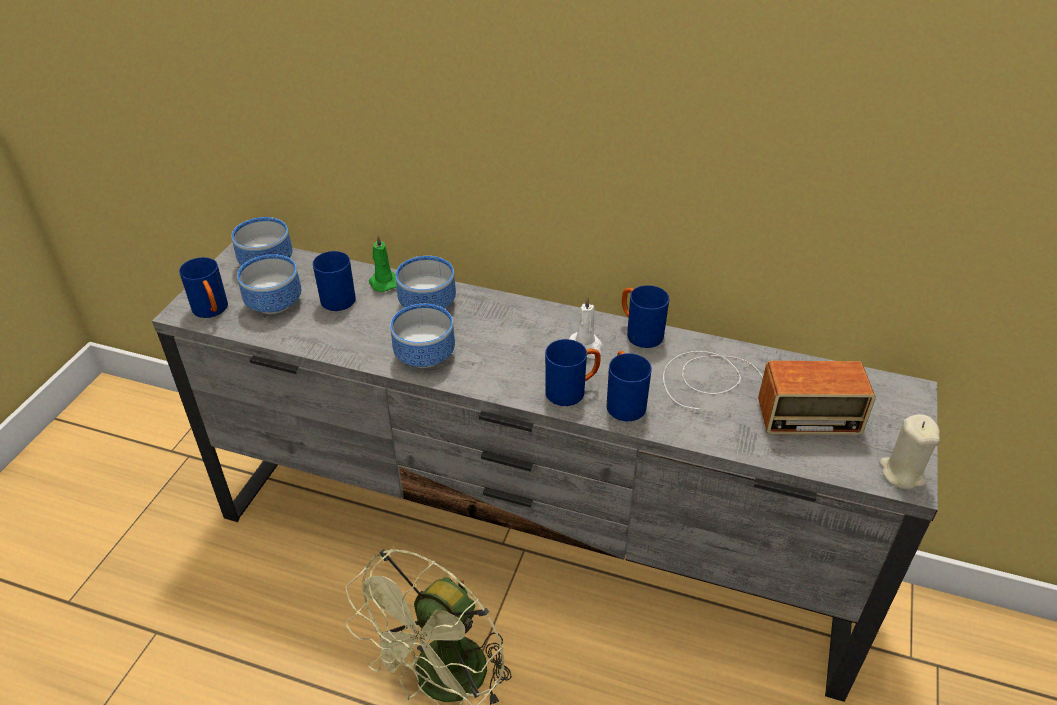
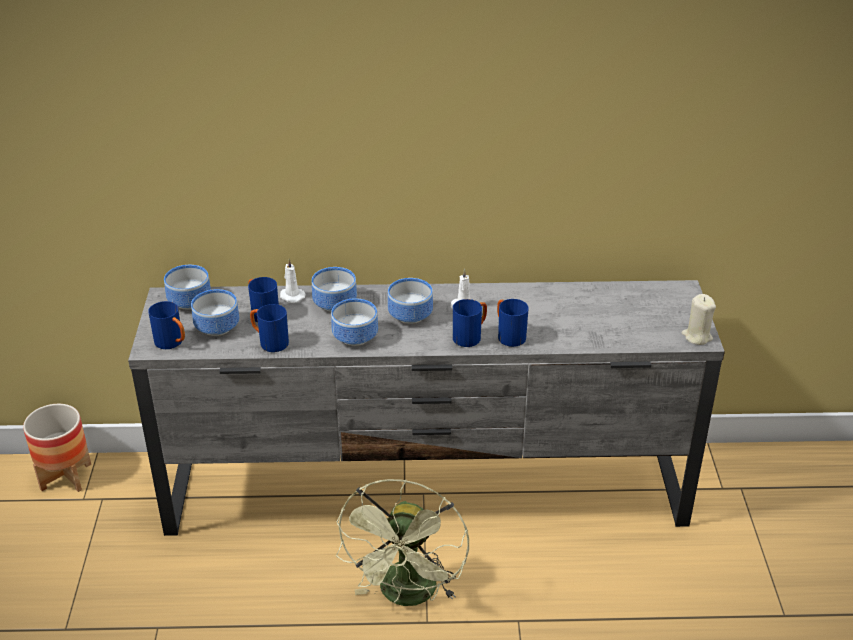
camera: 20 degrees left, 5 degrees down
(169, 420) = (66, 476): none -> planter
(383, 282) = (291, 296): green candle -> white candle
(509, 344) = (410, 317): none -> bowl
(639, 333) = (495, 291): blue mug -> blue mug (269, 342)
(752, 394) = (588, 312): radio -> none

